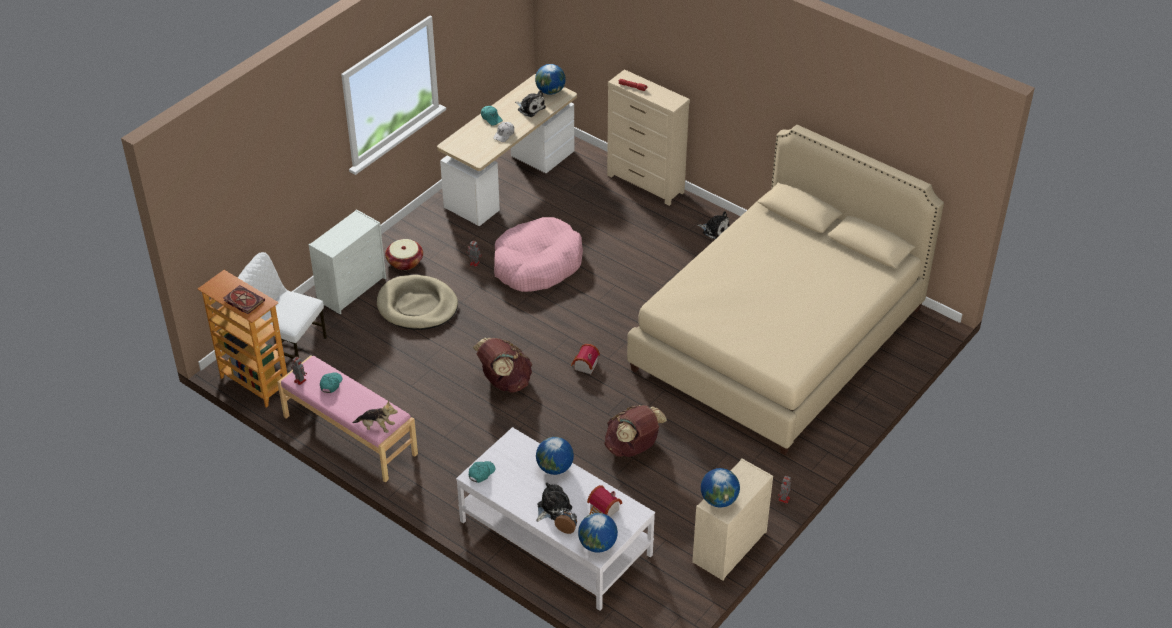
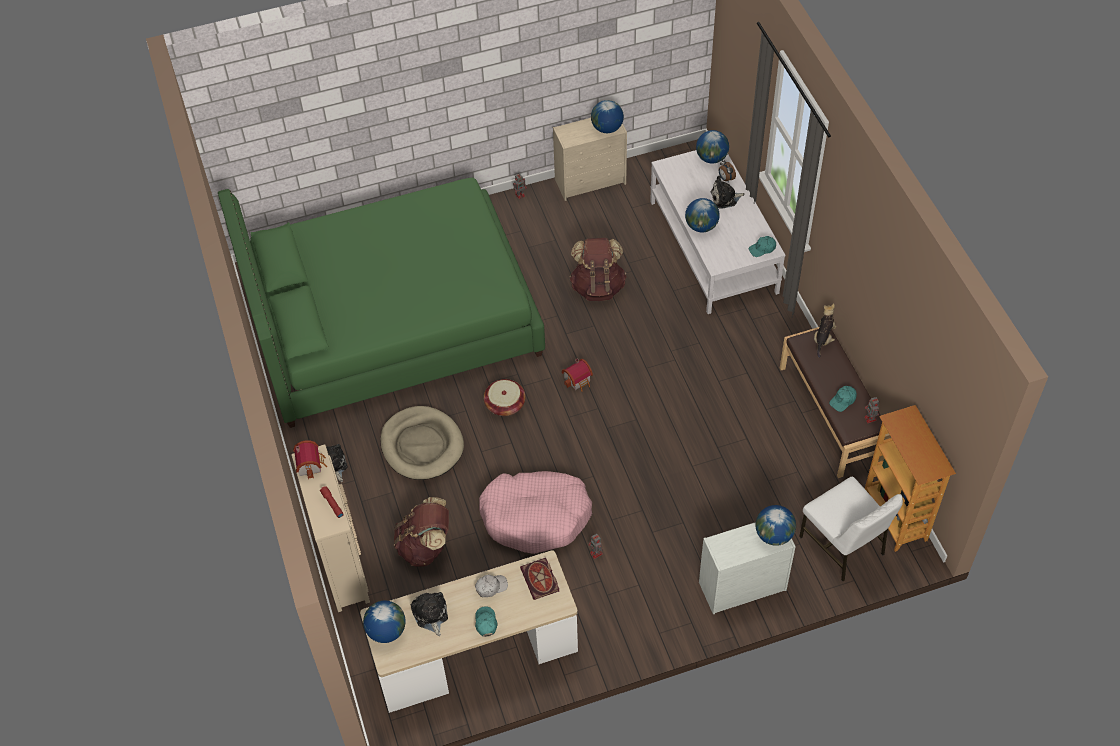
camera: 145 degrees left, 10 degrees up
(242, 301) = (914, 434): book -> book (541, 580)
(328, 244) = (774, 535): none -> globe
(349, 435) = (830, 414): pink bench -> brown bench
(376, 427) = (823, 338): plush toy -> plush toy turned 60 degrees clockwise
(405, 262) = (666, 594): basket -> basket (505, 404)
(417, 306) = (687, 528): beige dog bed -> beige dog bed (422, 445)
(504, 382) = (660, 399): brown backpack -> brown backpack (425, 546)
(603, 511) = (688, 178): toy house -> toy house (311, 464)
(778, 338) = (392, 322): beige bed -> green bed

